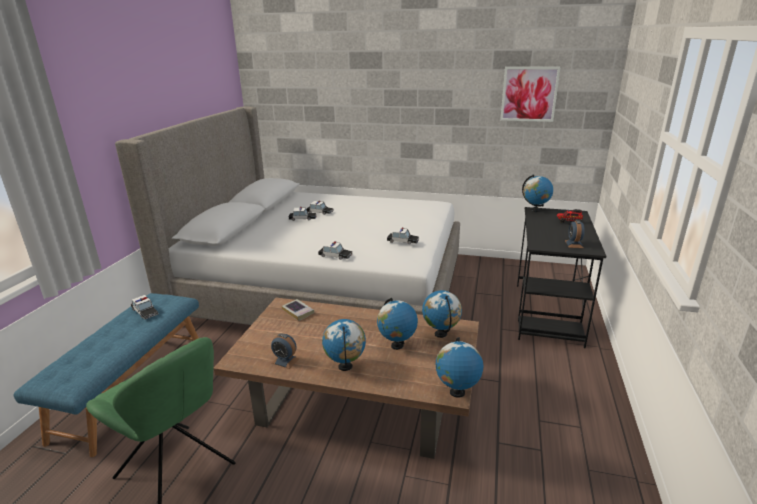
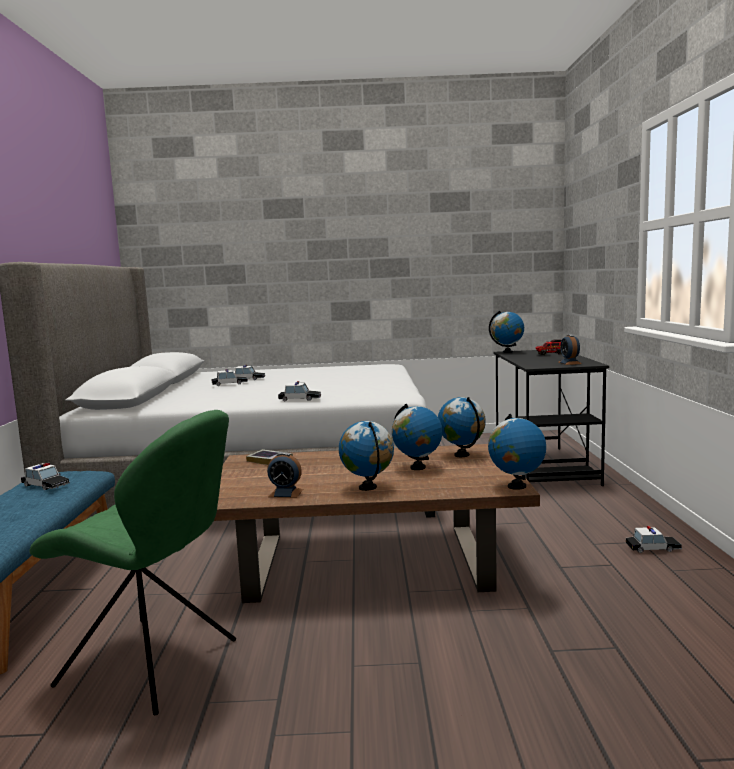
camera: 15 degrees left, 15 degrees down
(403, 241) = (374, 383): toy car -> toy car (653, 548)
(529, 94) = (472, 237): picture -> none

